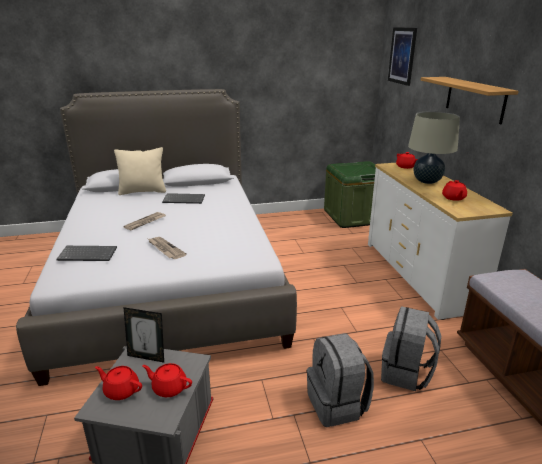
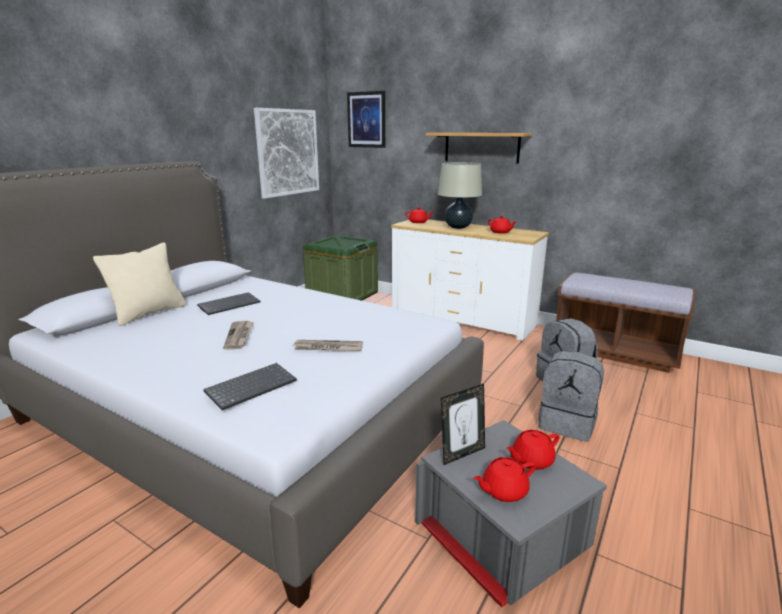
camera: 45 degrees left, 5 degrees down
(324, 82) = (288, 152): none -> picture

